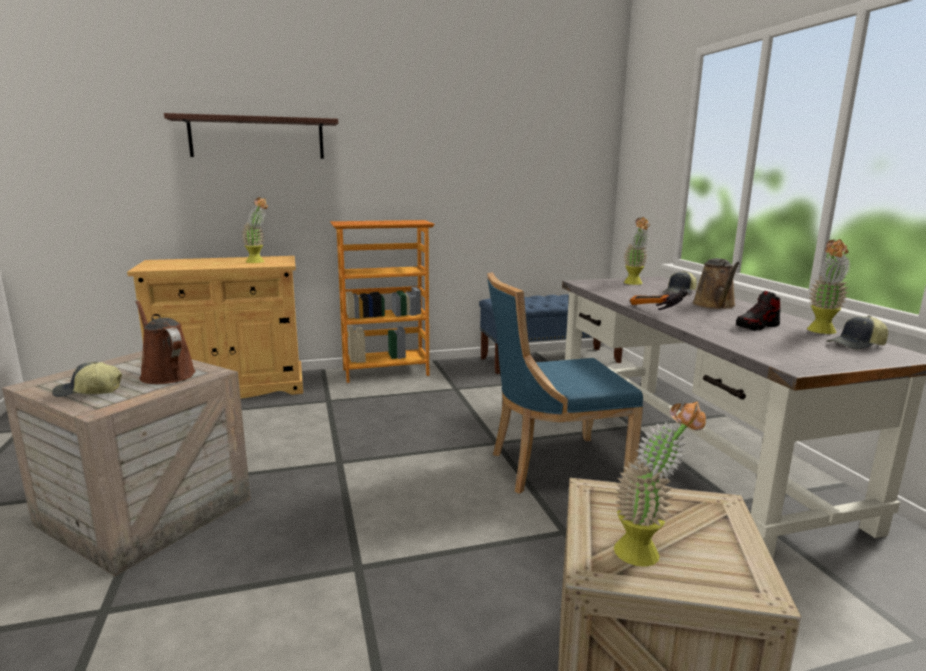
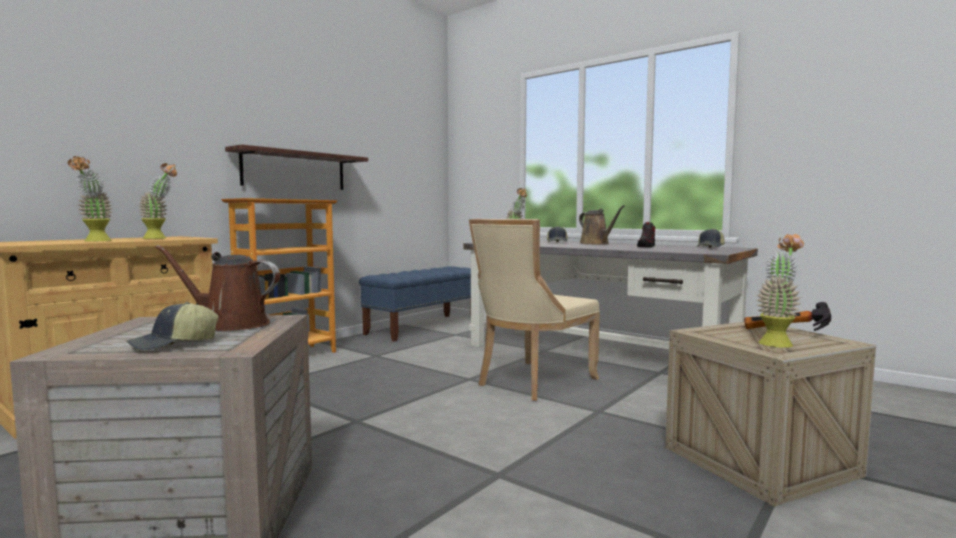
camera: 35 degrees left, 10 degrees down
(257, 138) = (138, 103): shelf -> shelf (295, 170)
(552, 467) = (532, 382): blue chair -> beige chair
(651, 310) = (572, 246): hammer -> hammer (786, 333)
(821, 332) = (680, 246): potted plant -> potted plant (94, 241)

